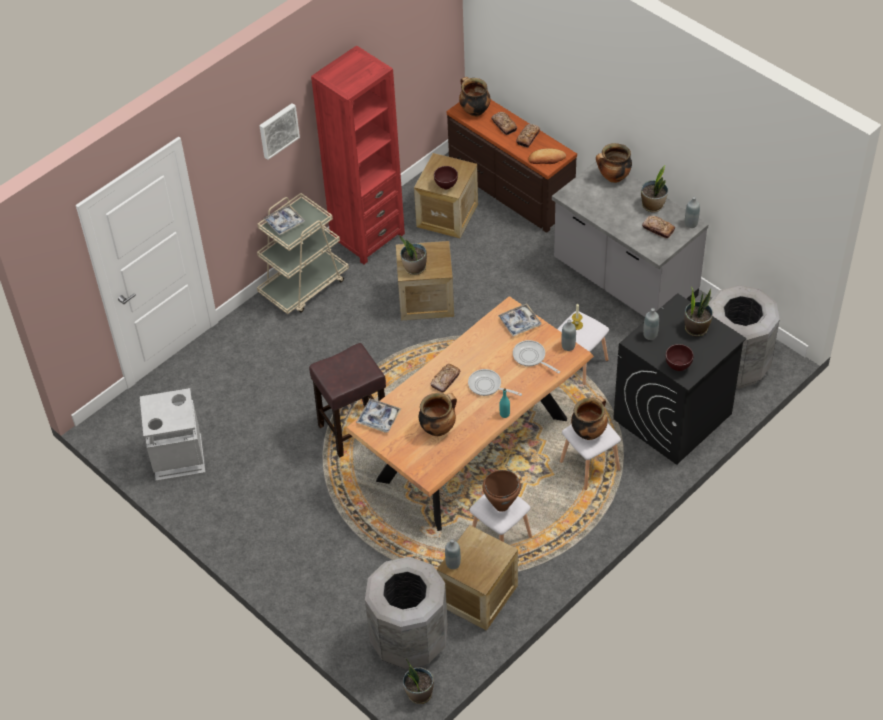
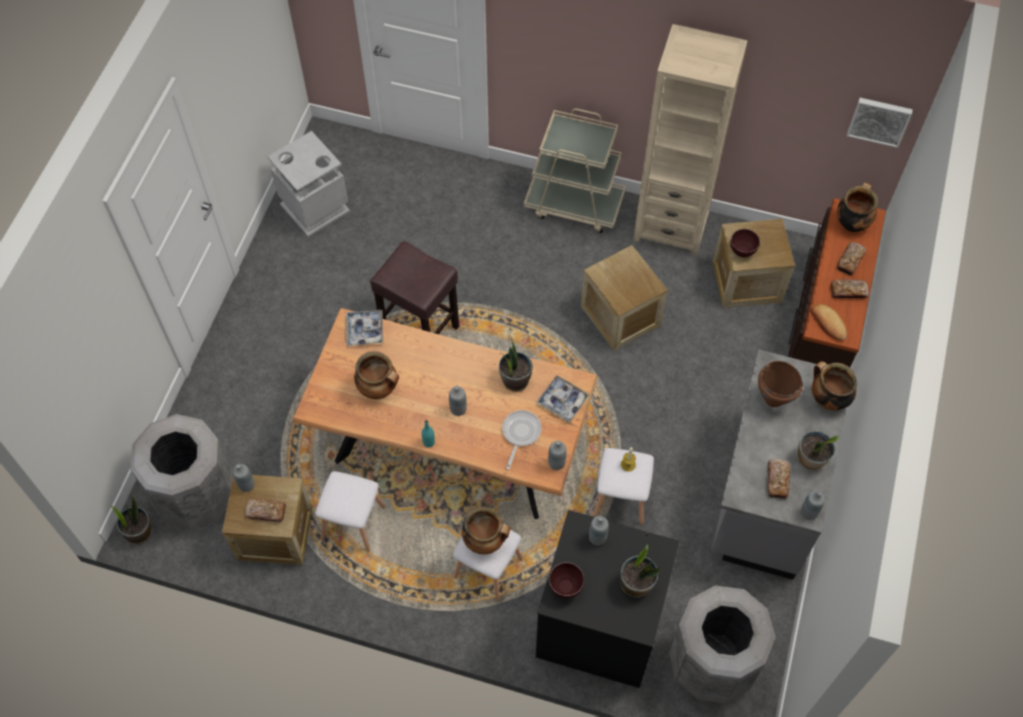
camera: 60 degrees right, 10 degrees up
(278, 130) = (612, 44): picture -> picture (879, 120)
(284, 223) = (572, 132): tray -> none
(367, 237) = (671, 226): red bookcase -> beige bookcase
(414, 268) = (609, 276): potted plant -> potted plant (515, 380)
(445, 380) = (445, 367): bread -> bread (266, 512)
(487, 386) = (458, 409): frying pan -> grey bottle
(501, 505) = (346, 498): brown cooking pot -> brown cooking pot (773, 399)

